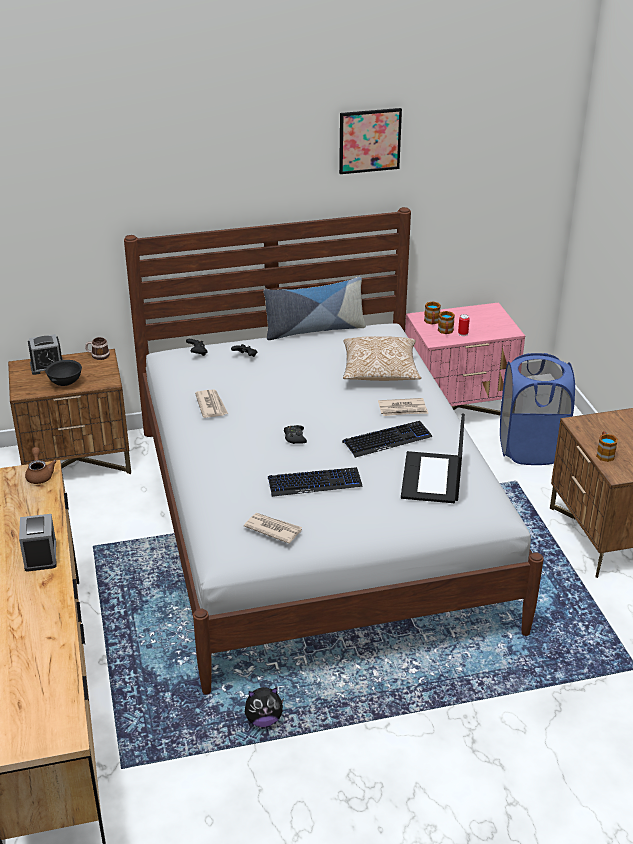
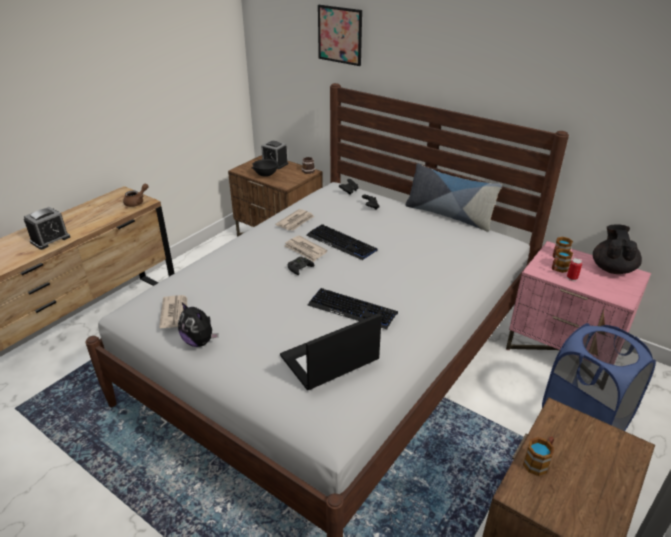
camera: 50 degrees right, 0 degrees up
(263, 720) = (102, 450): plush toy -> plush toy (199, 341)
(314, 483) = (253, 303): keyboard -> keyboard (341, 243)
(369, 140) = (546, 50): picture -> picture (340, 35)
(380, 372) = (439, 263): pillow -> none
(403, 409) = (405, 297): newspaper -> newspaper (305, 250)
(474, 312) = (612, 268): none -> black teapot

